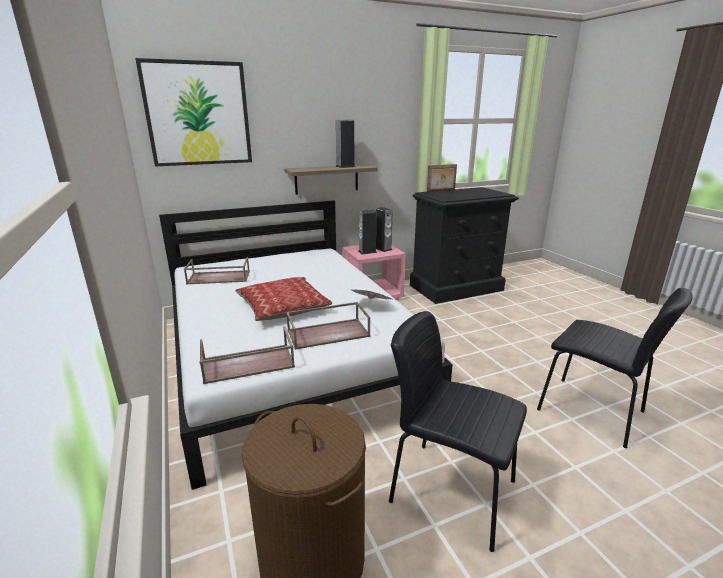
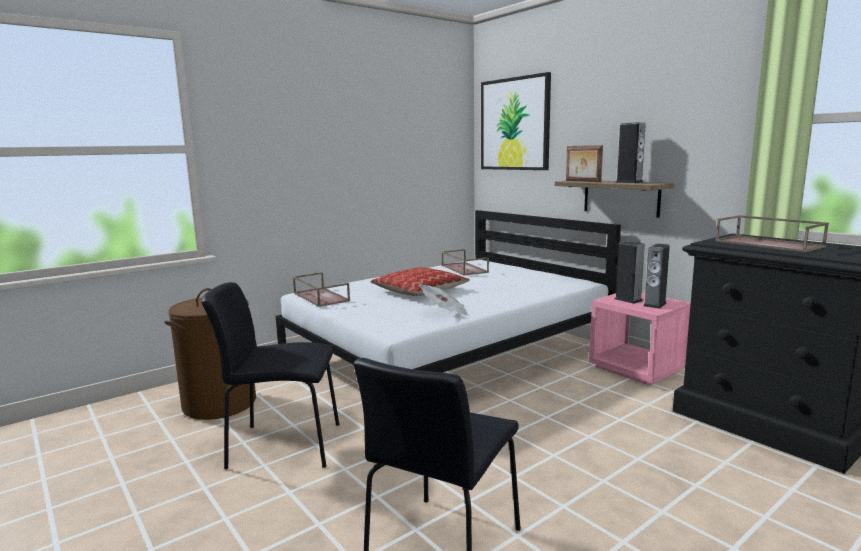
camera: 75 degrees right, 10 degrees down
(329, 333) = (378, 308): brown tray -> brown tray (769, 244)
(441, 191) = (777, 239): picture frame -> picture frame (582, 181)
(448, 489) = (280, 445): black chair -> black chair turned 105 degrees counterclockwise

